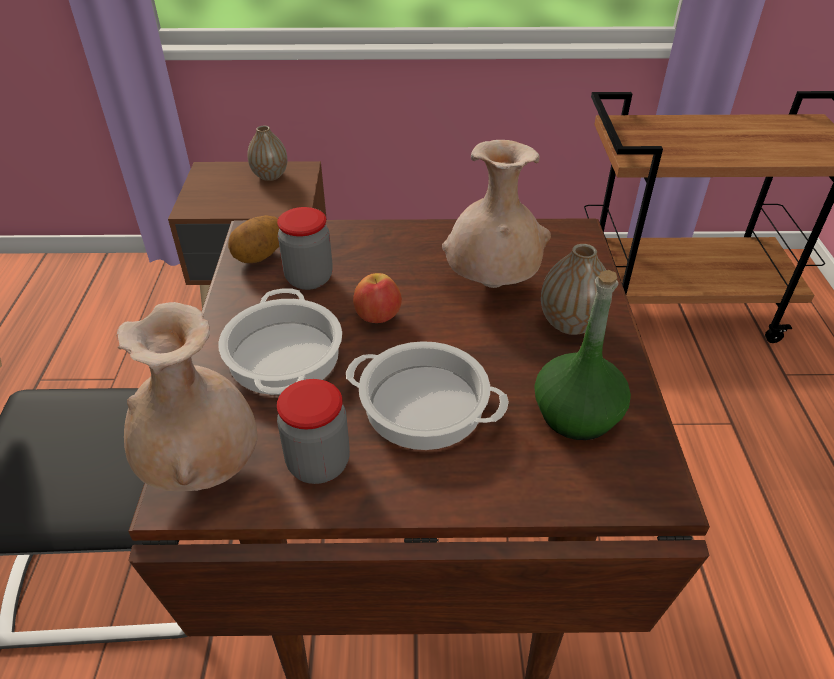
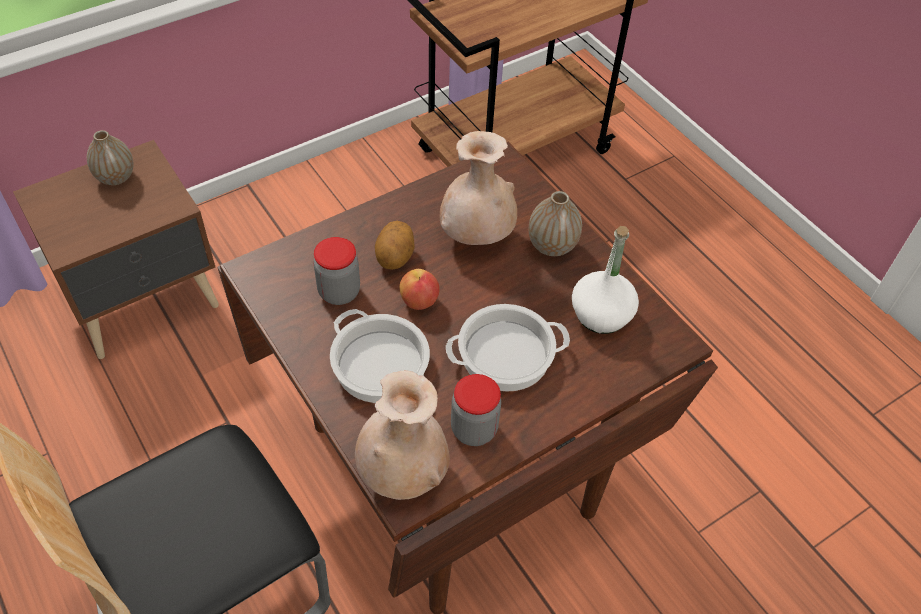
camera: 35 degrees left, 10 degrees up
(260, 257) = (281, 289): potato -> potato (395, 257)
(576, 415) = (601, 315): green bottle -> white bottle

